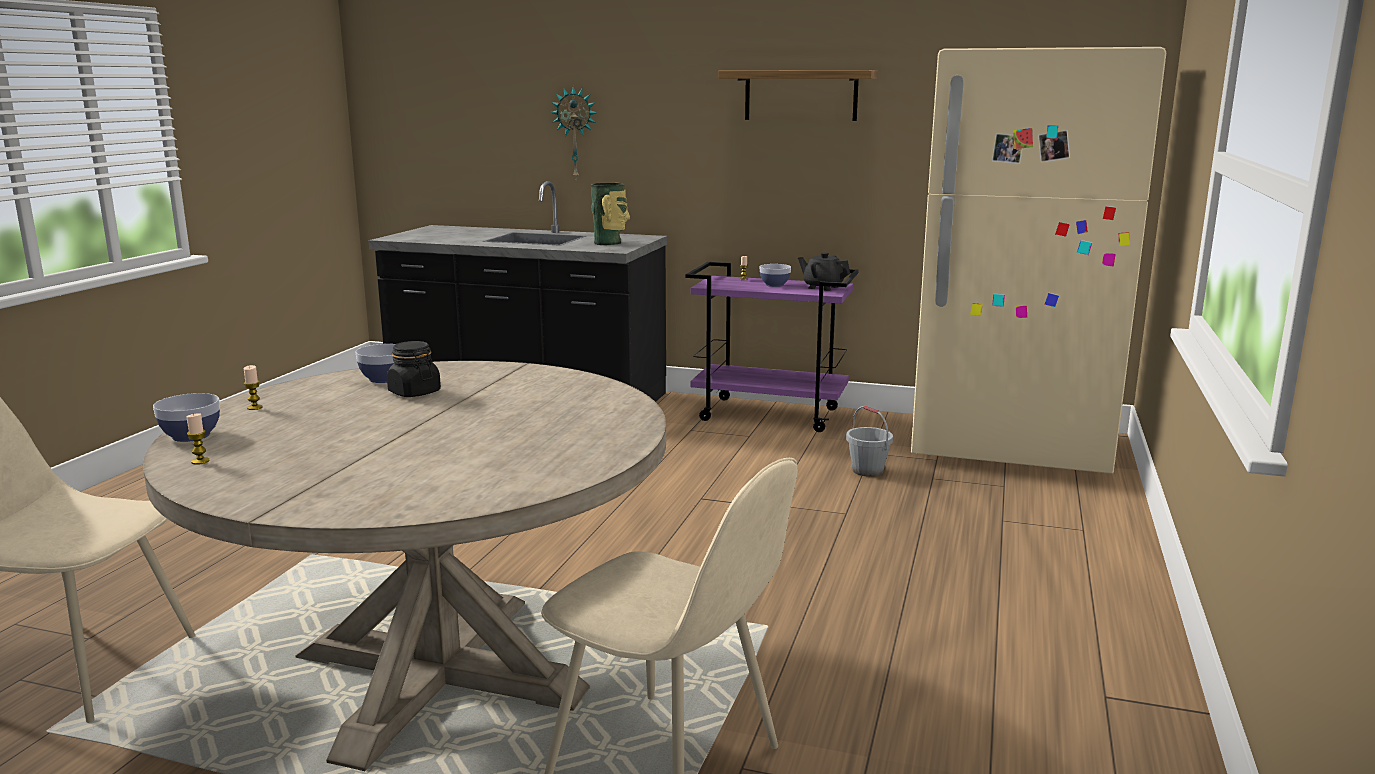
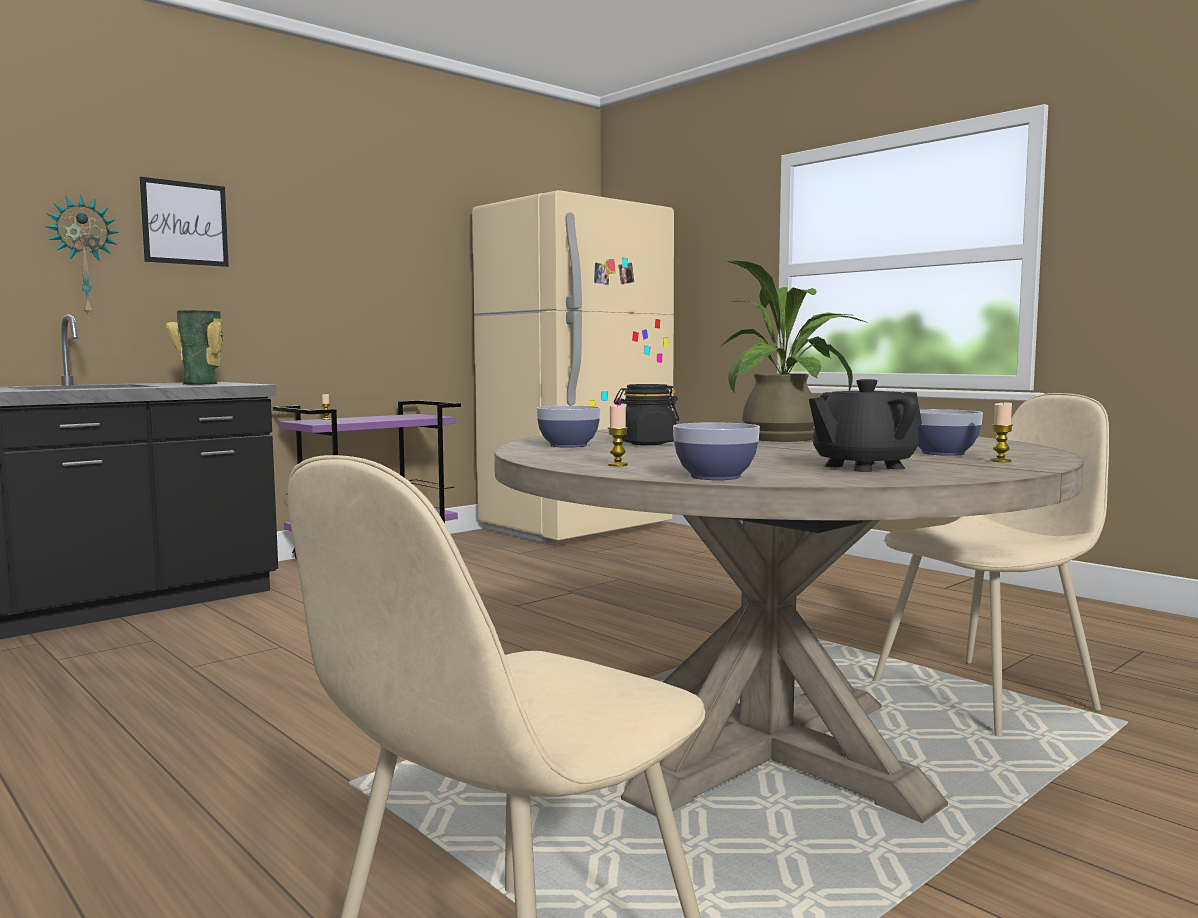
camera: 60 degrees left, 10 degrees down
(200, 461) = (834, 476): candle -> candle (1000, 461)
(500, 421) = (790, 438): none -> potted plant
(648, 100) = (185, 223): none -> picture
(774, 285) = (371, 418): bowl -> bowl (942, 453)
(800, 95) = (352, 232): shelf -> none
(823, 287) = (414, 416): black teapot -> black teapot (863, 467)
(867, 471) = (551, 560): grey bucket -> none

